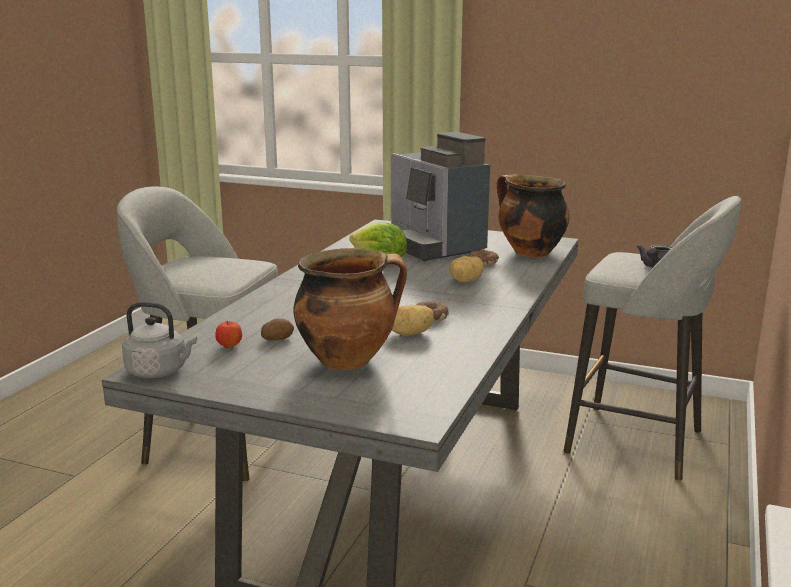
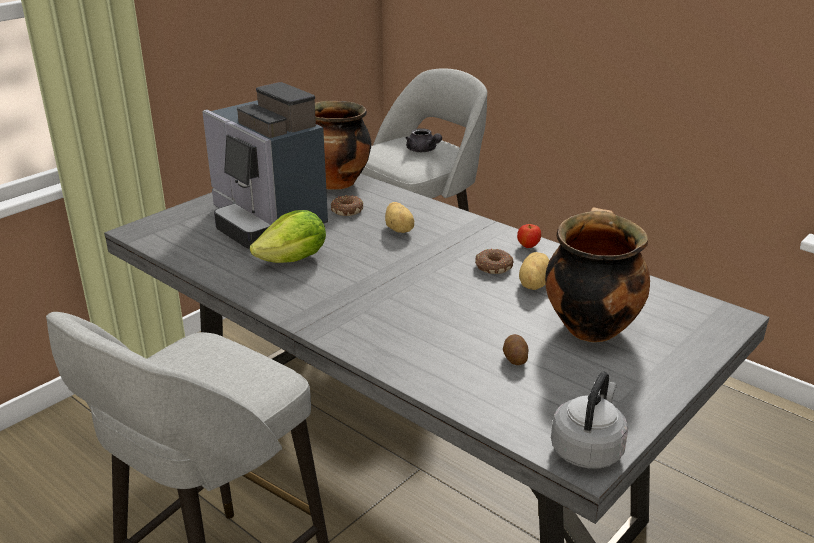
camera: 70 degrees left, 10 degrees up
(229, 346) = (526, 392): apple -> apple (528, 246)
(434, 246) = (266, 221): coffee machine -> coffee machine turned 60 degrees clockwise

